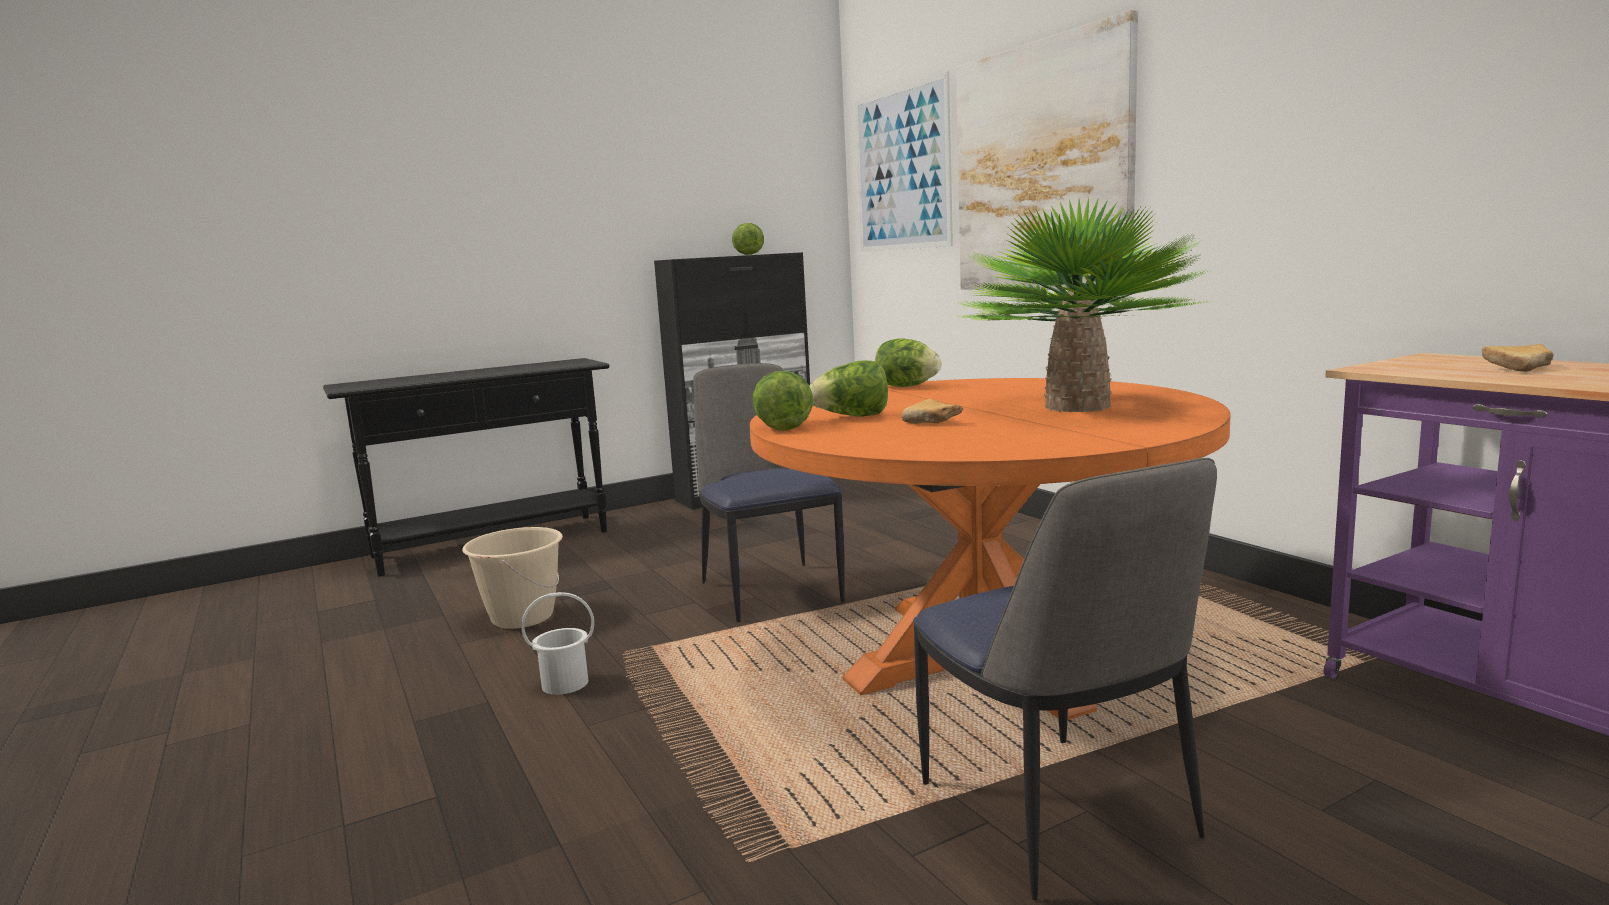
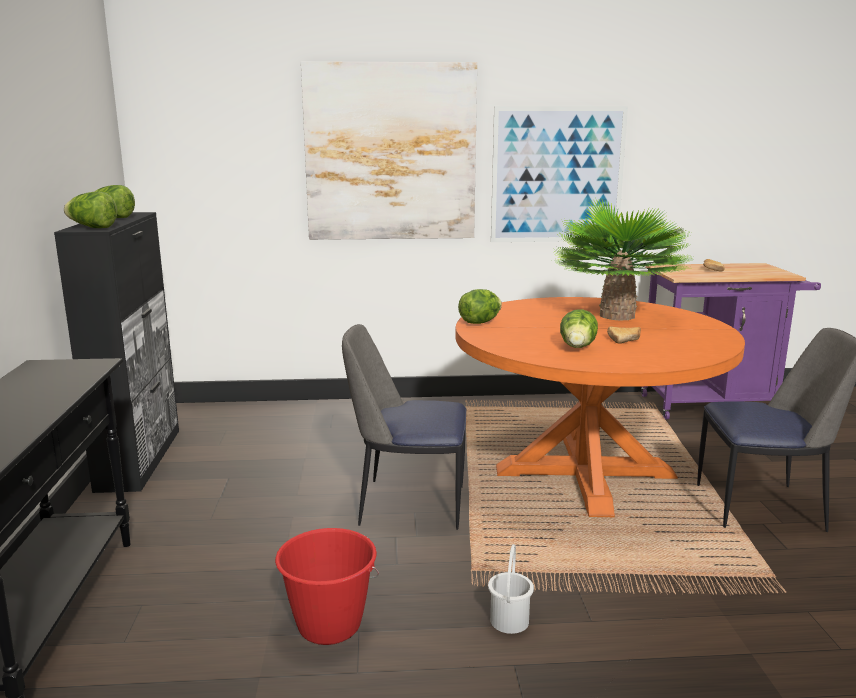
camera: 65 degrees left, 5 degrees up
(522, 617) = (329, 626): beige bucket -> red bucket
(781, 426) = (588, 364): lettuce -> lettuce (92, 227)
(902, 169) = (217, 135): picture -> picture (557, 175)

